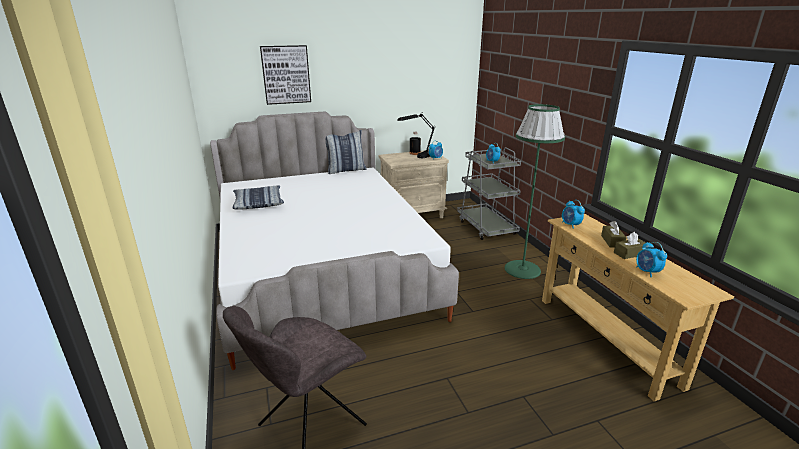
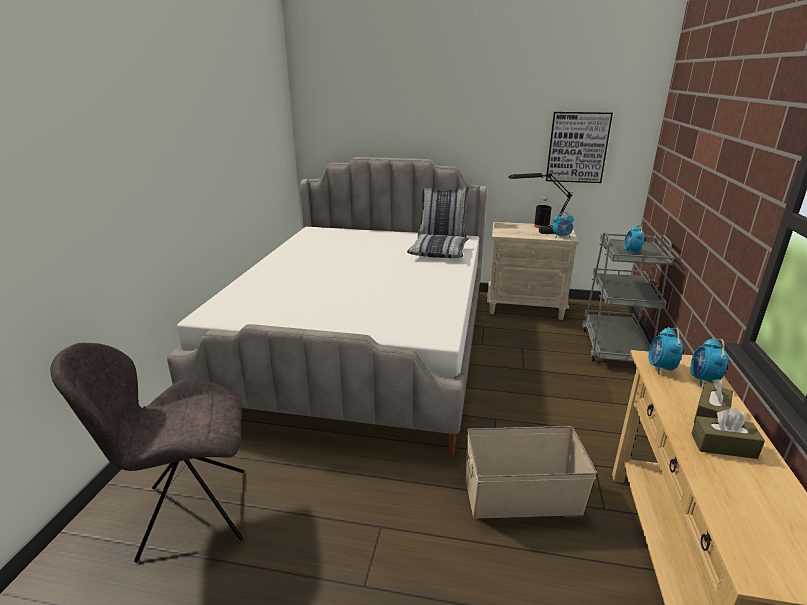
camera: 30 degrees right, 0 degrees up
(258, 203) = (312, 252): pillow -> pillow (438, 253)
(286, 74) = (390, 111): picture -> picture (577, 147)
(509, 329) = (523, 497): none -> beige storage box
(522, 269) = (620, 419): green floor lamp -> none
(647, 272) = (723, 490): alarm clock -> alarm clock (703, 380)

